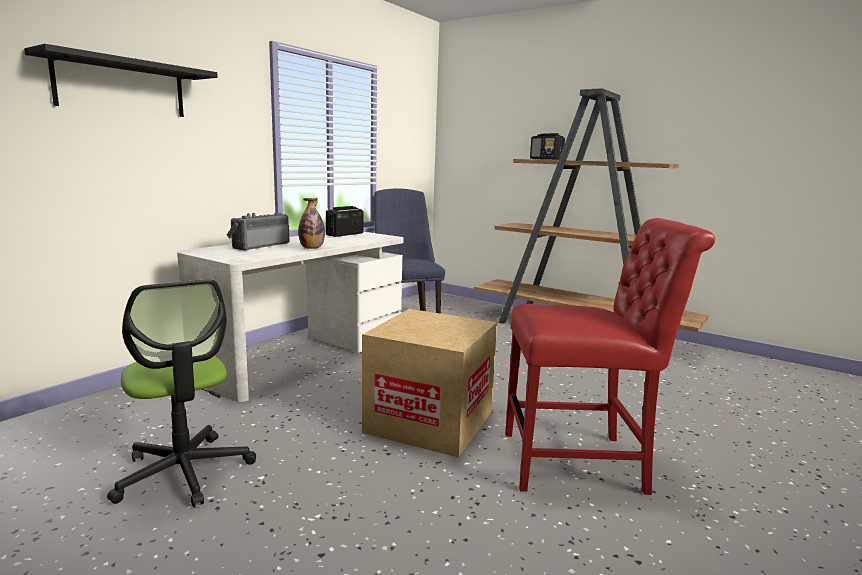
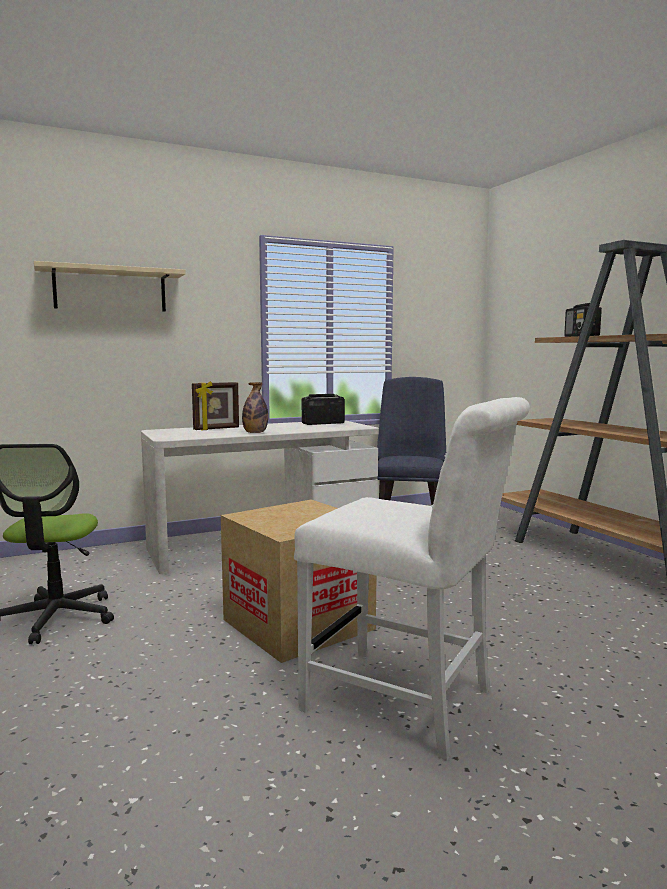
camera: 30 degrees right, 5 degrees down
(121, 87) = (110, 290): black shelf -> beige shelf
(259, 245) = (216, 429): radio -> picture frame
(581, 463) = (407, 703): red chair -> white chair

